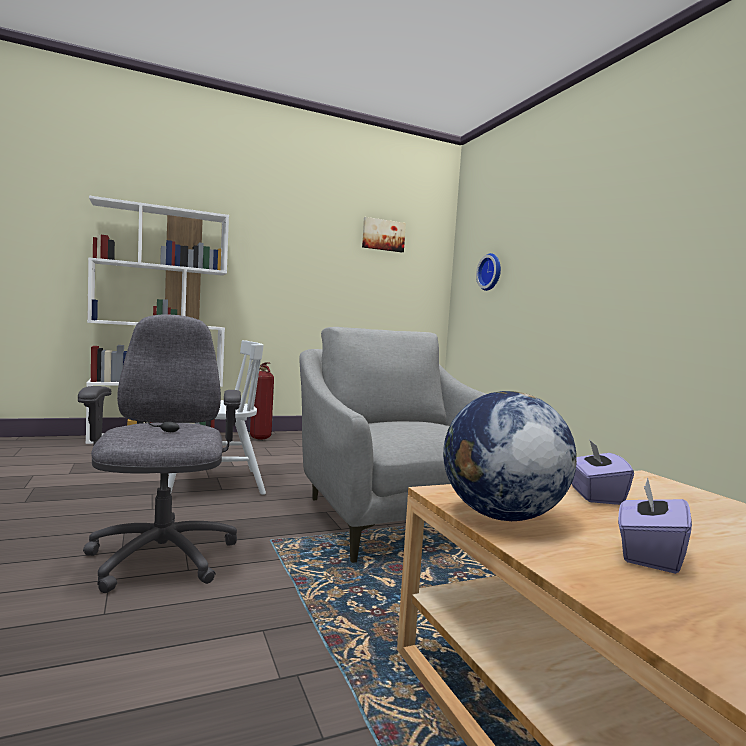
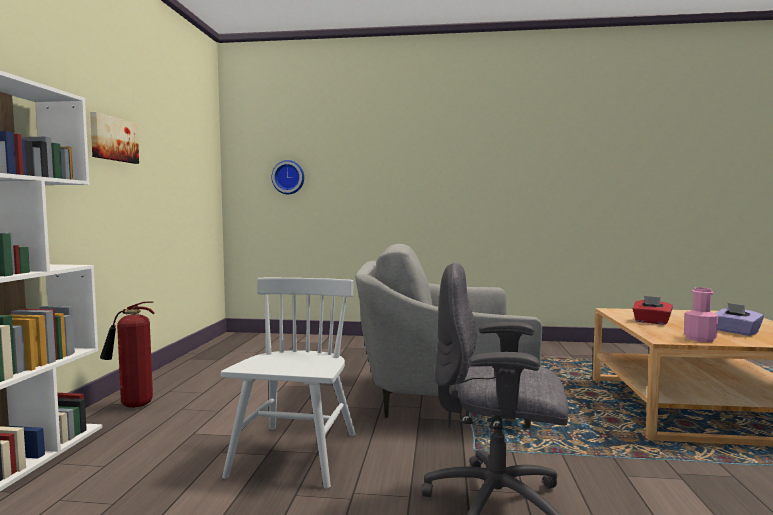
camera: 60 degrees left, 0 degrees up
(383, 235) = (179, 132): picture -> picture (113, 139)
(501, 516) = (700, 339): globe -> pink bottle
(595, 495) = (651, 322): purple tissue box -> red tissue box

